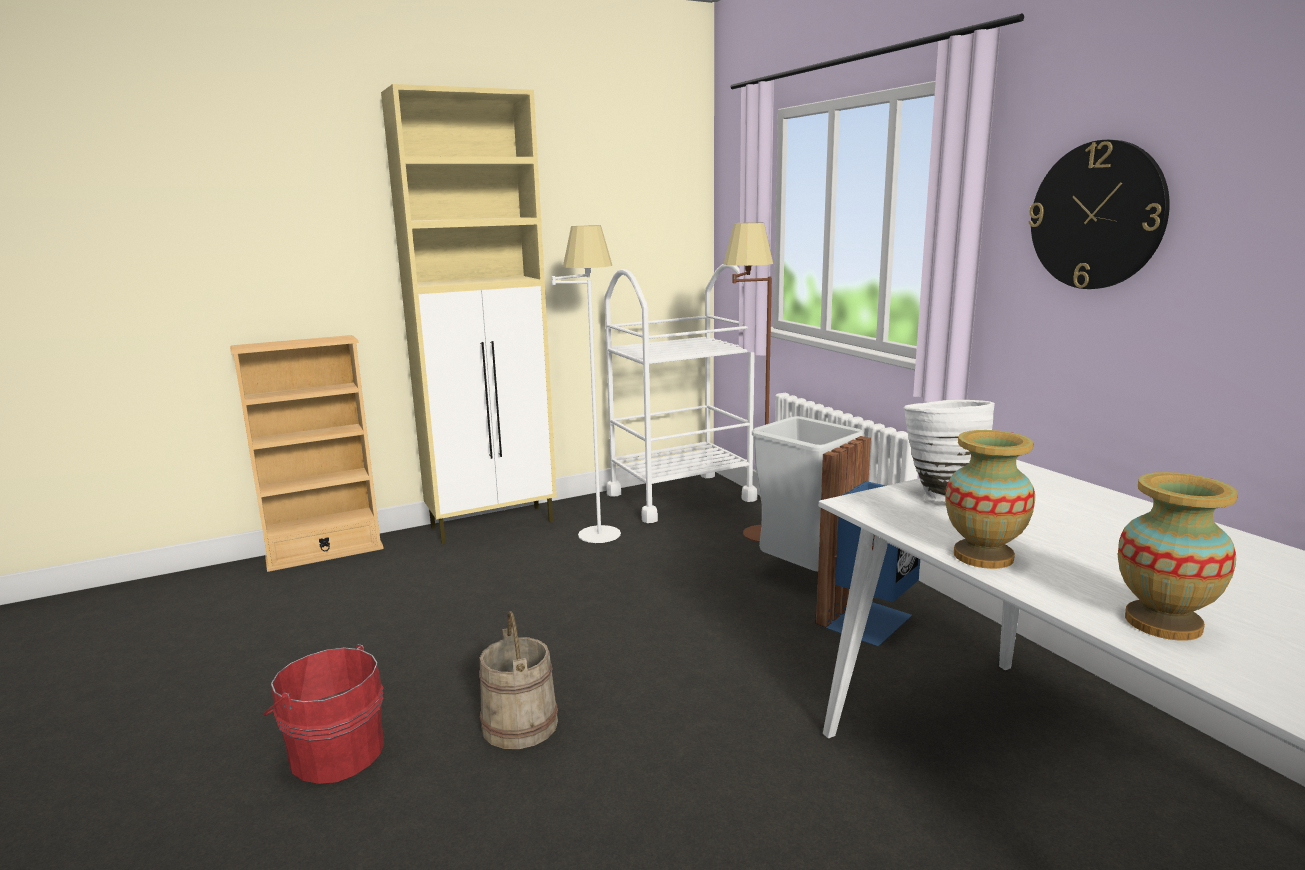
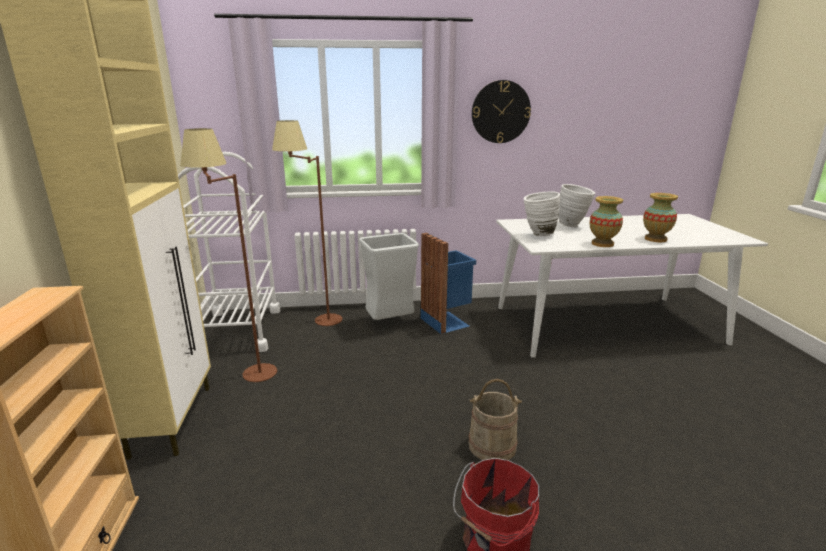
camera: 70 degrees left, 5 degrees up
(597, 527) = (245, 371): white floor lamp -> brown floor lamp
(1094, 522) = (573, 226): none -> white vase

